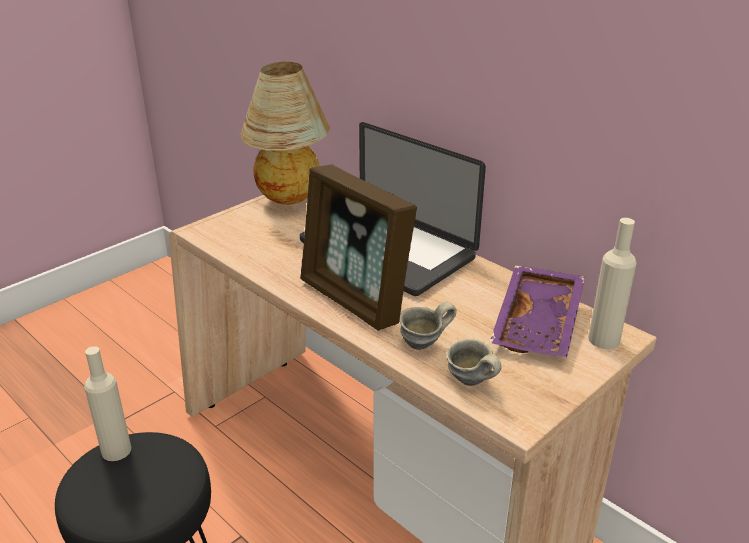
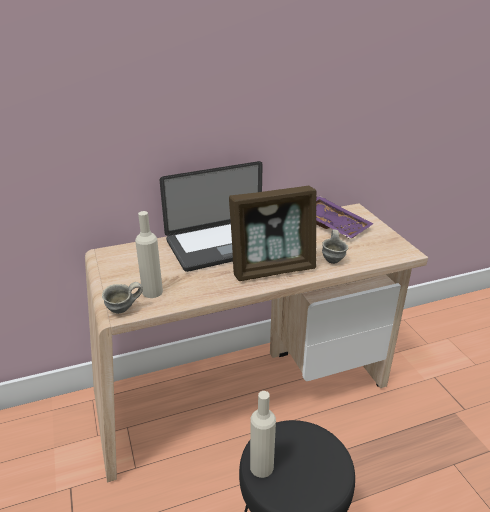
camera: 65 degrees left, 0 degrees up
(290, 200) = (118, 263): table lamp -> none
(470, 384) = (374, 256): grey mug -> grey mug (123, 311)
(604, 339) = (355, 214): beige bottle -> beige bottle (152, 292)

